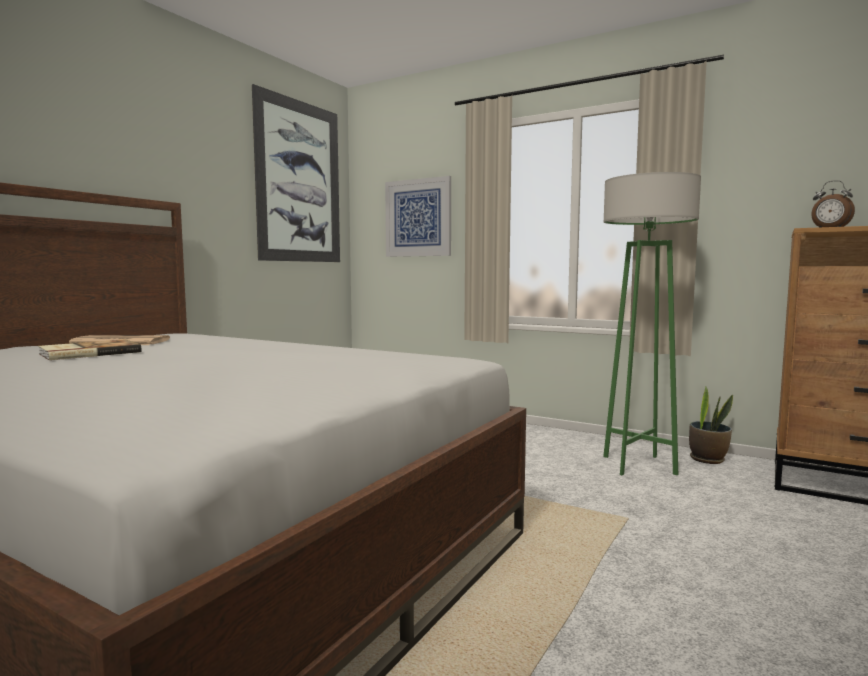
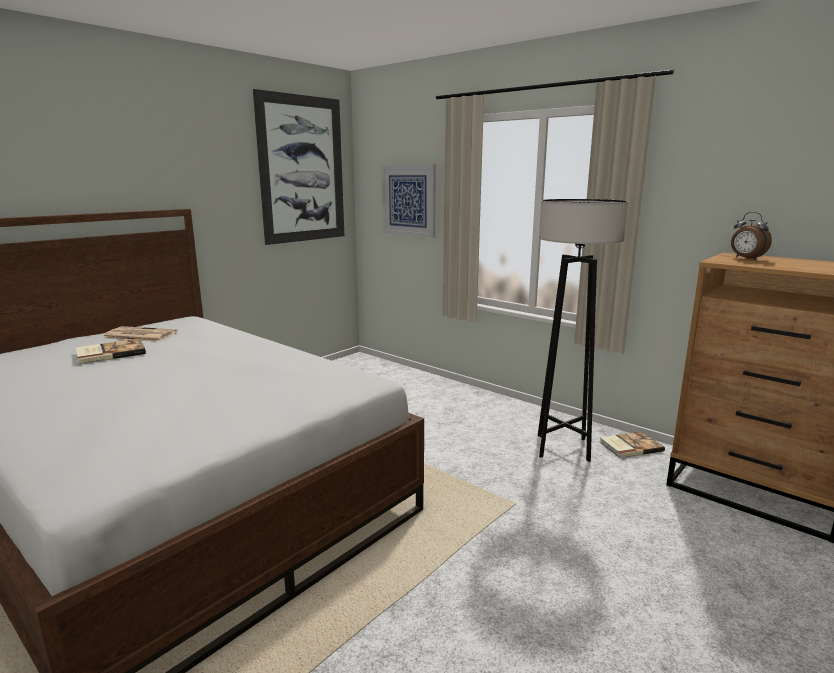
camera: 10 degrees right, 10 degrees up
(639, 465) = (563, 448): green floor lamp -> black floor lamp
(708, 459) = (630, 446): potted plant -> book

